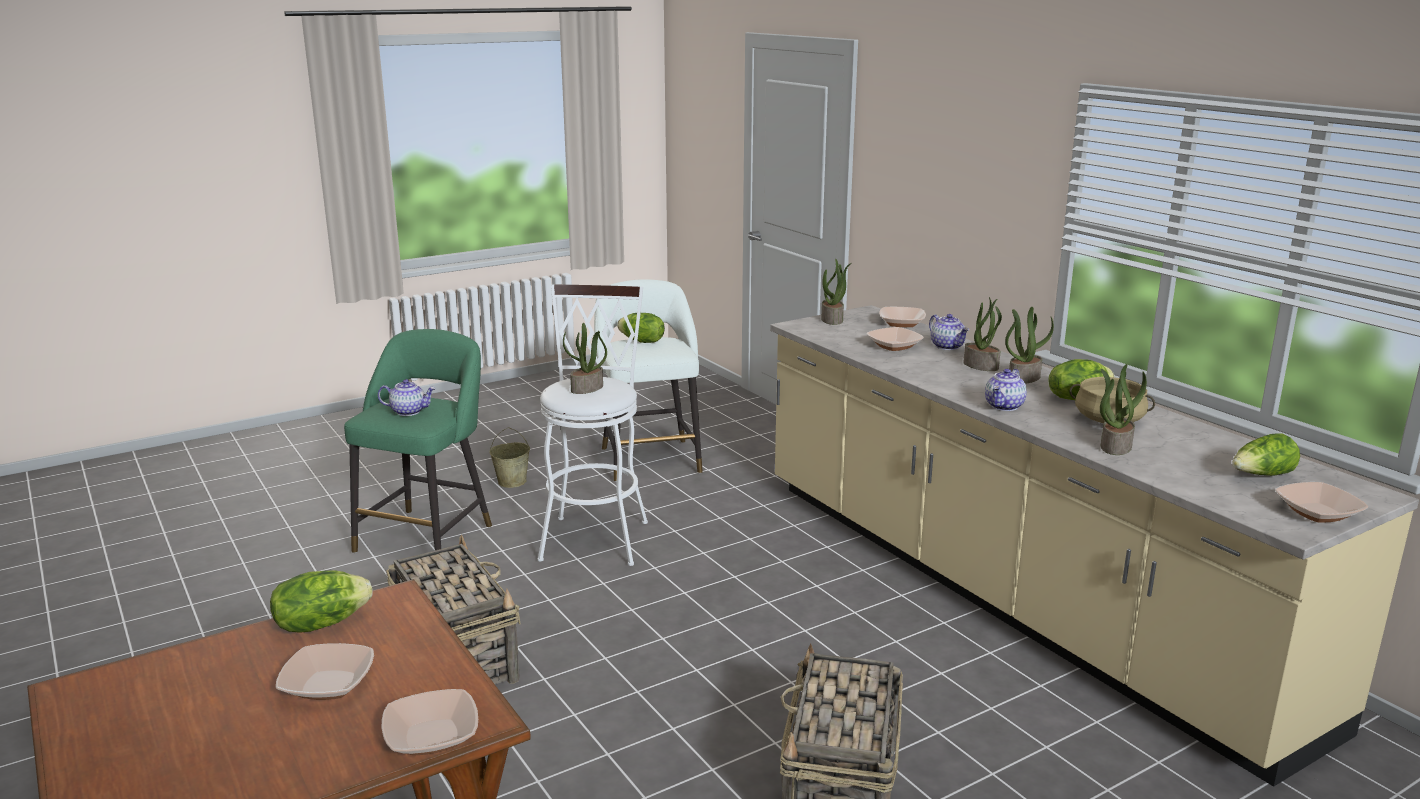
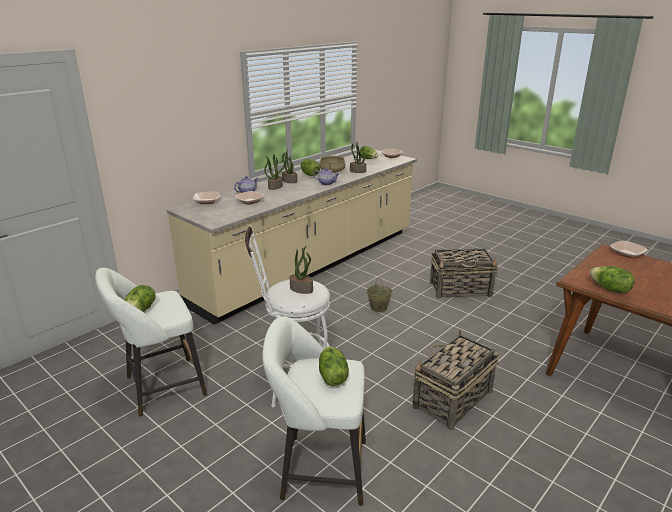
camera: 105 degrees left, 5 degrees up
(328, 685) = (634, 276): bowl -> none
(409, 411) = (332, 377): teapot -> lettuce
(428, 535) = (318, 469): green stool -> white stool
(512, 481) = (211, 451): beige bucket -> beige bucket (378, 308)
(832, 320) = (201, 215): potted plant -> none

